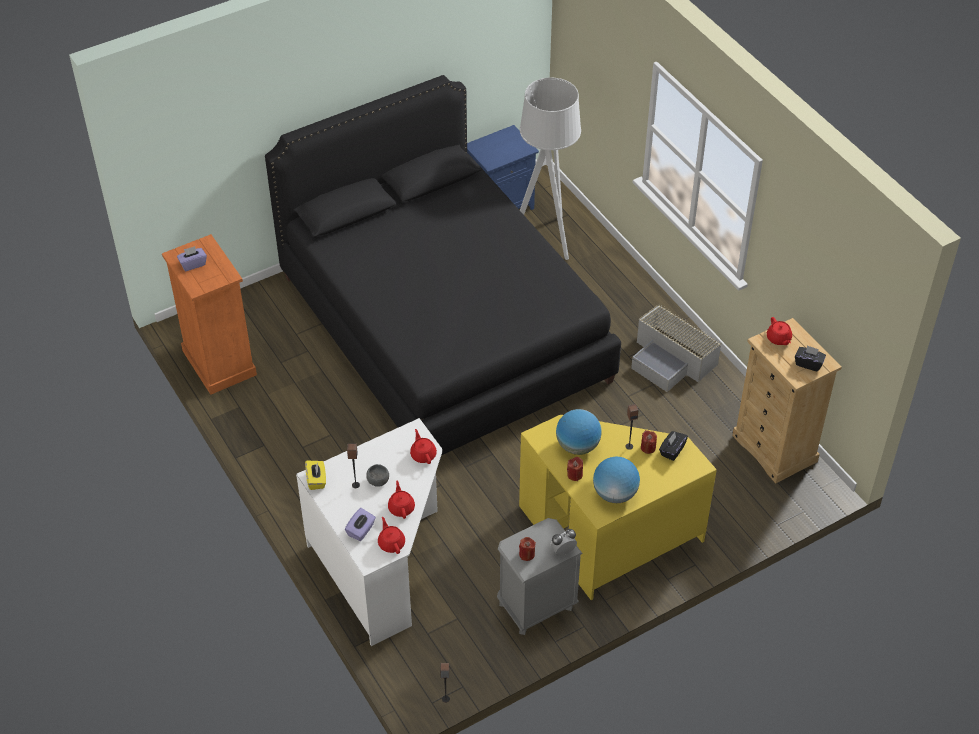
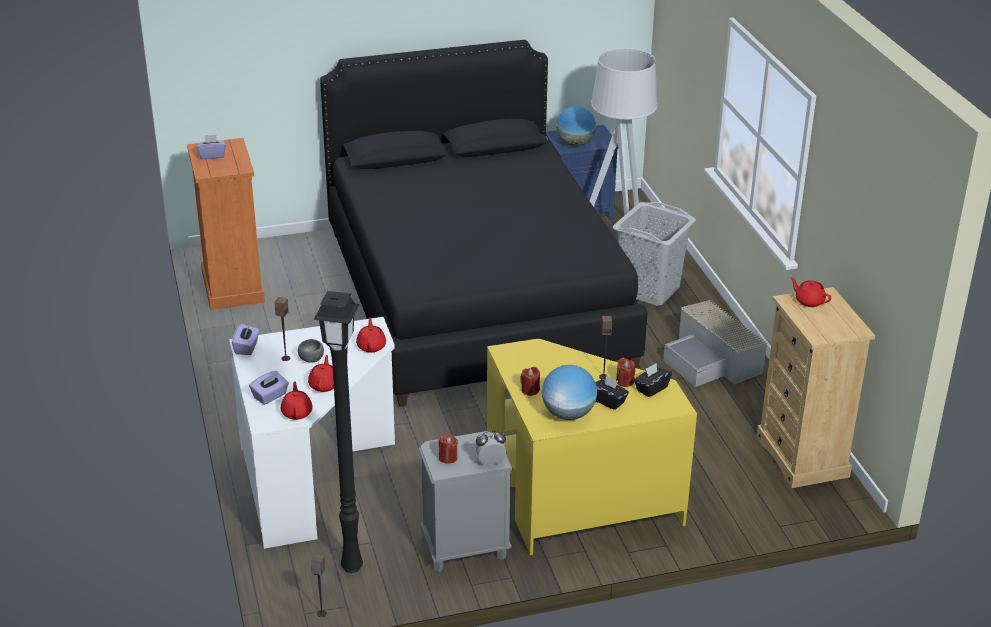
camera: 15 degrees right, 15 degrees down
(316, 480) = (247, 347): yellow tissue box -> purple tissue box
(453, 648) = (353, 568): none -> black floor lamp
(577, 446) = (545, 367): globe -> globe (575, 143)
(593, 289) = (648, 290): none -> grey laundry basket
(778, 339) = (809, 301): red teapot -> red teapot turned 135 degrees clockwise
(808, 363) = (836, 326): black tissue box -> black tissue box (608, 401)

